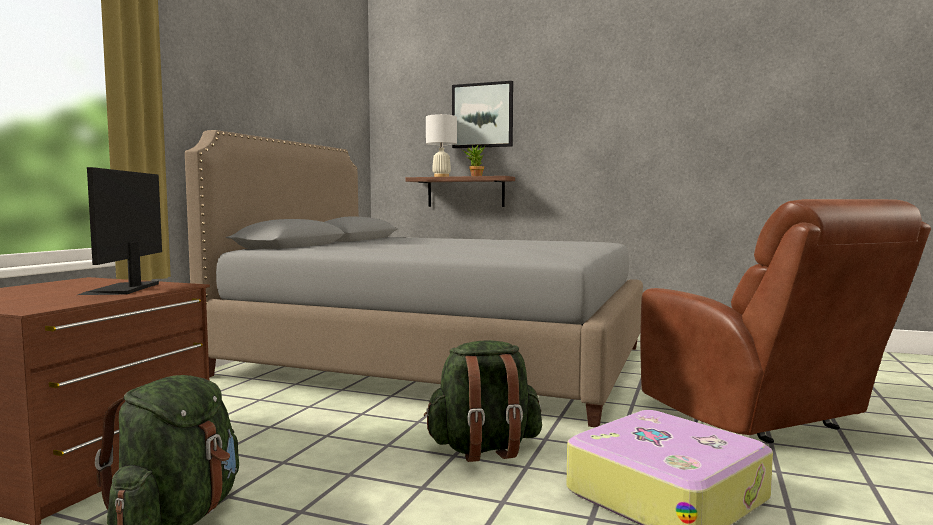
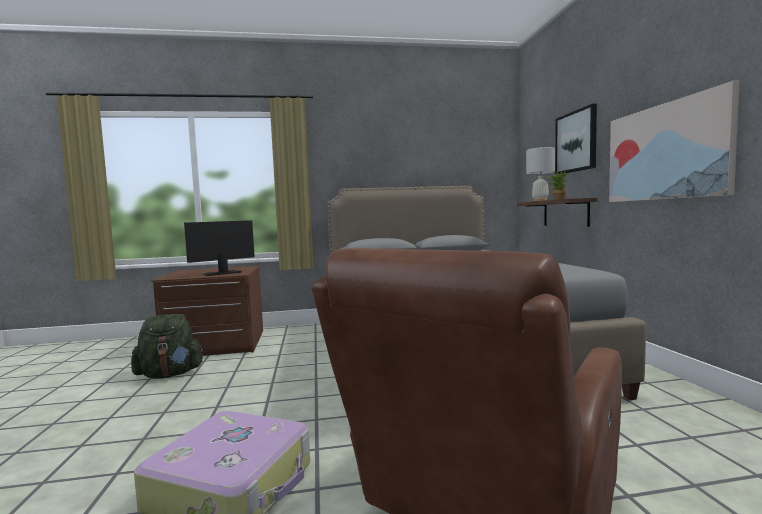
camera: 60 degrees right, 0 degrees up
(484, 449) = (283, 406): green backpack -> none
(598, 141) = (666, 152): none -> picture

